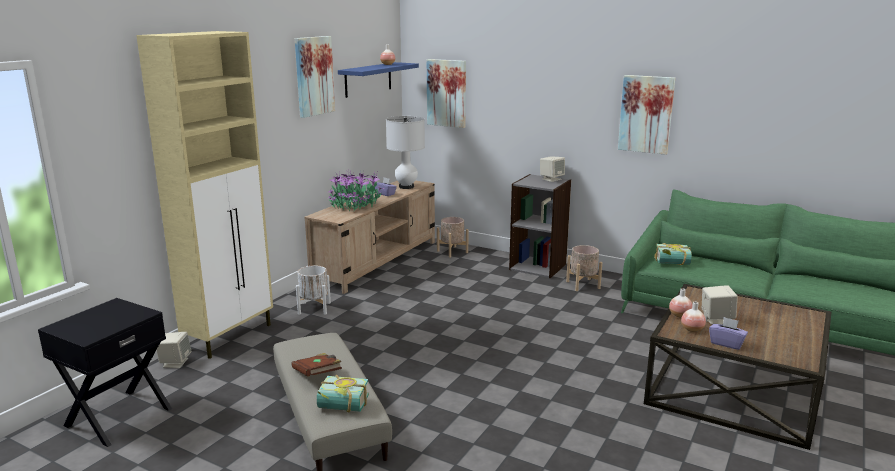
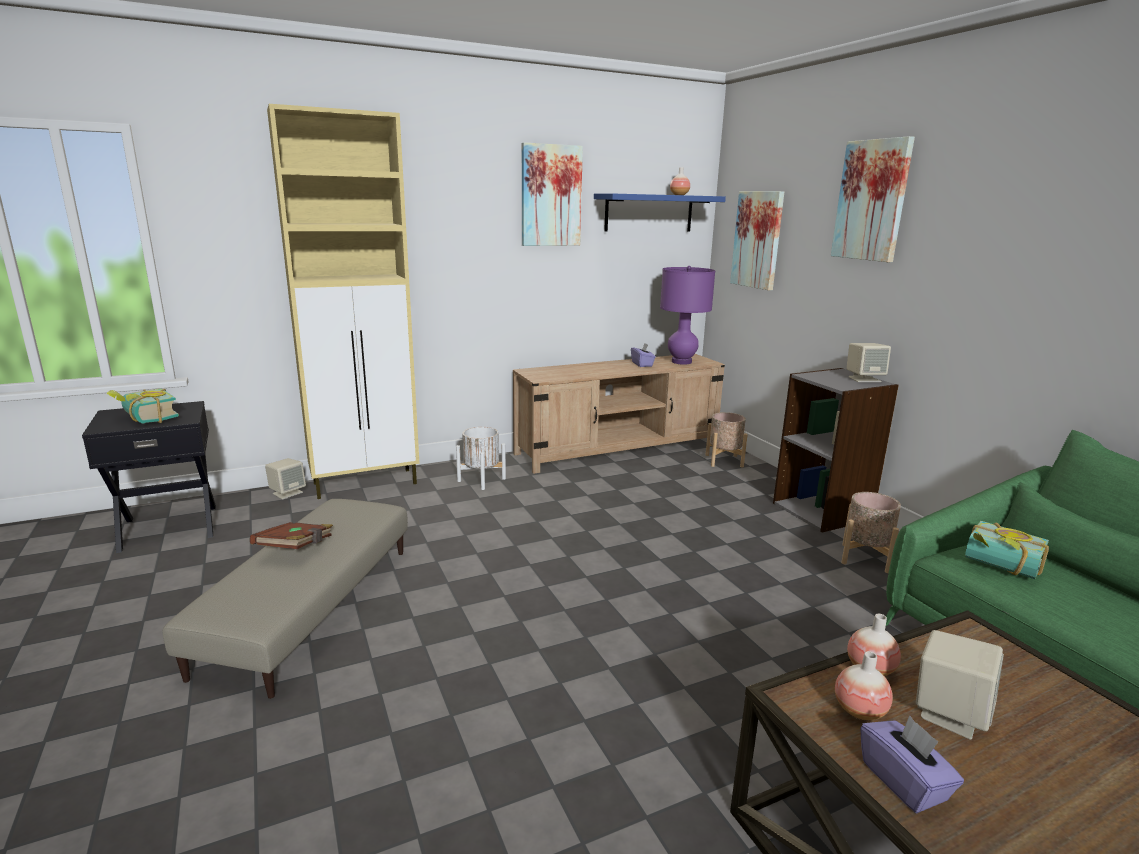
camera: 35 degrees right, 0 degrees up
(341, 408) = (245, 600): book -> book (145, 419)
(355, 206) = (584, 370): potted plant -> none
(406, 187) = (681, 362): white table lamp -> purple table lamp
(646, 114) = (1046, 279): picture -> picture (872, 200)

